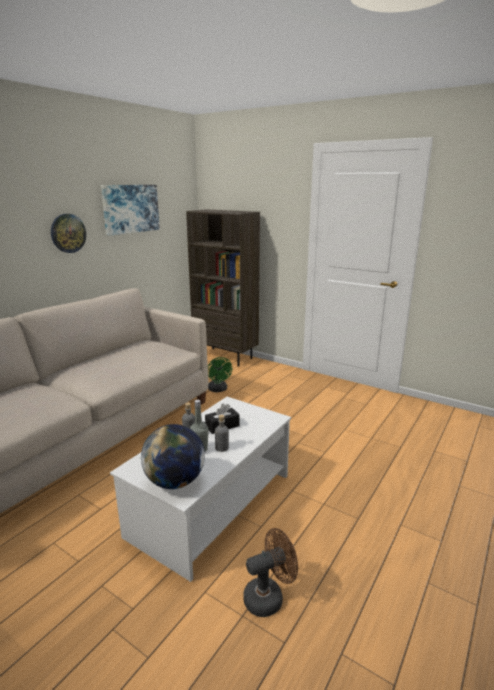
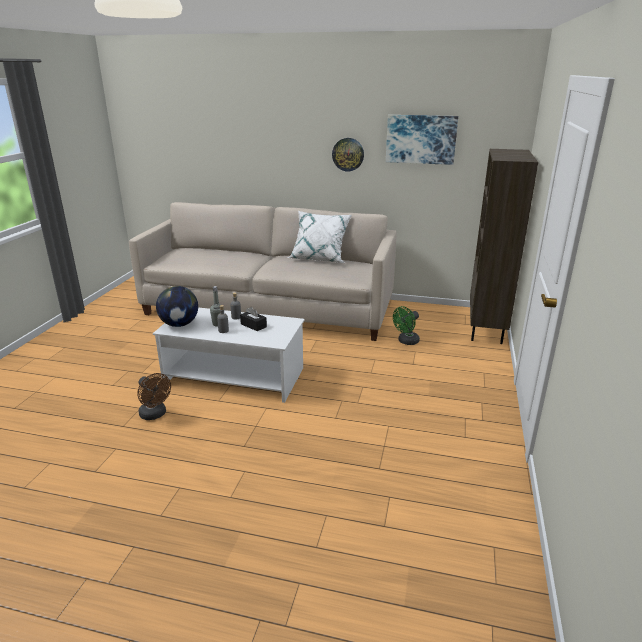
camera: 70 degrees right, 5 degrees up
(106, 354) = (319, 258): none -> white pillow

